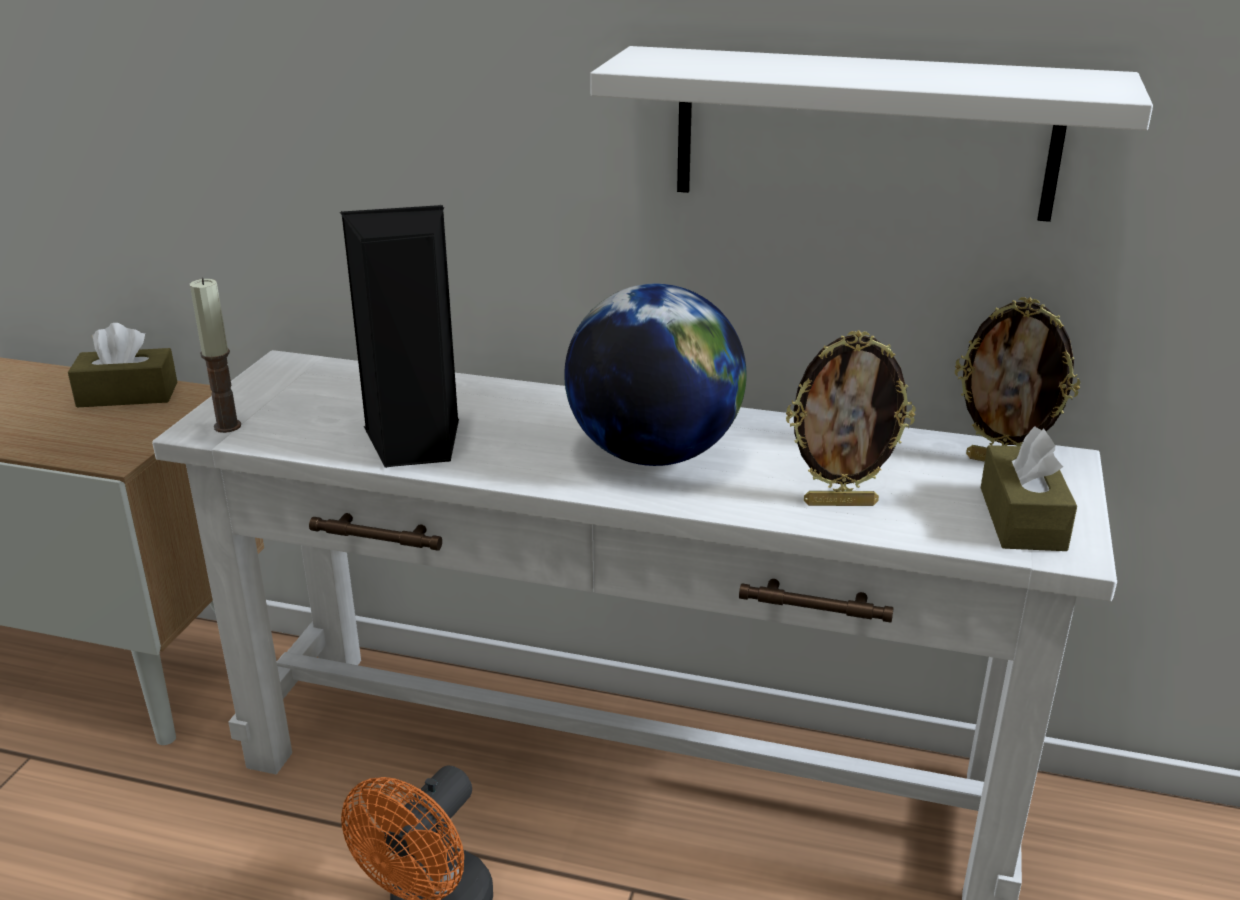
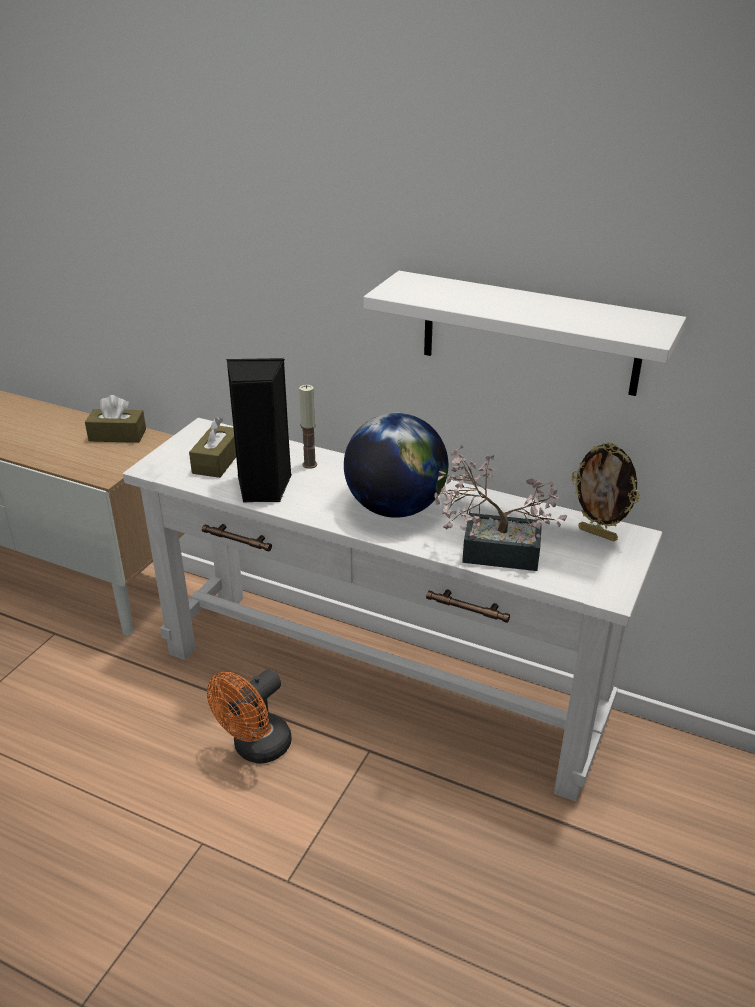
camera: 10 degrees right, 5 degrees up
(227, 426) = (164, 467): candle -> candle (309, 464)
(840, 503) = (491, 550): picture frame -> potted plant
(1022, 518) = (592, 571): brown tissue box -> brown tissue box (217, 461)

